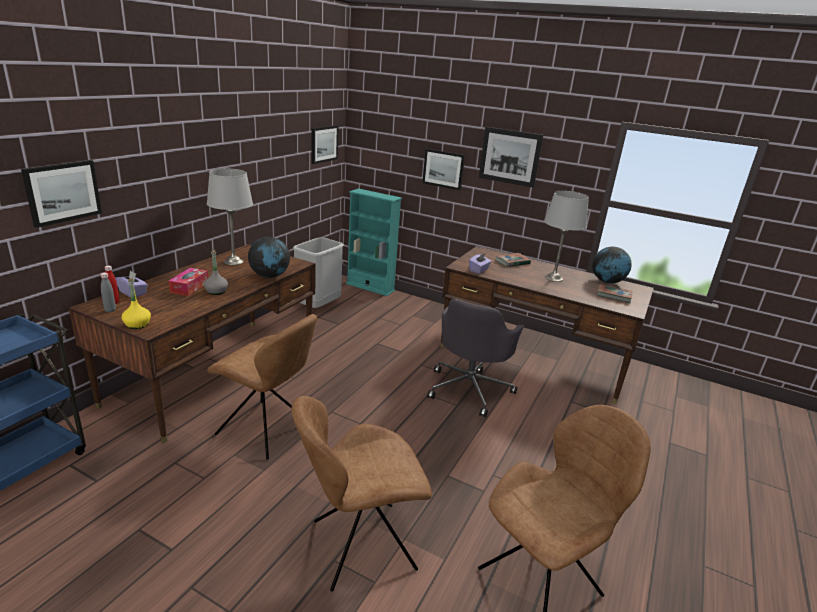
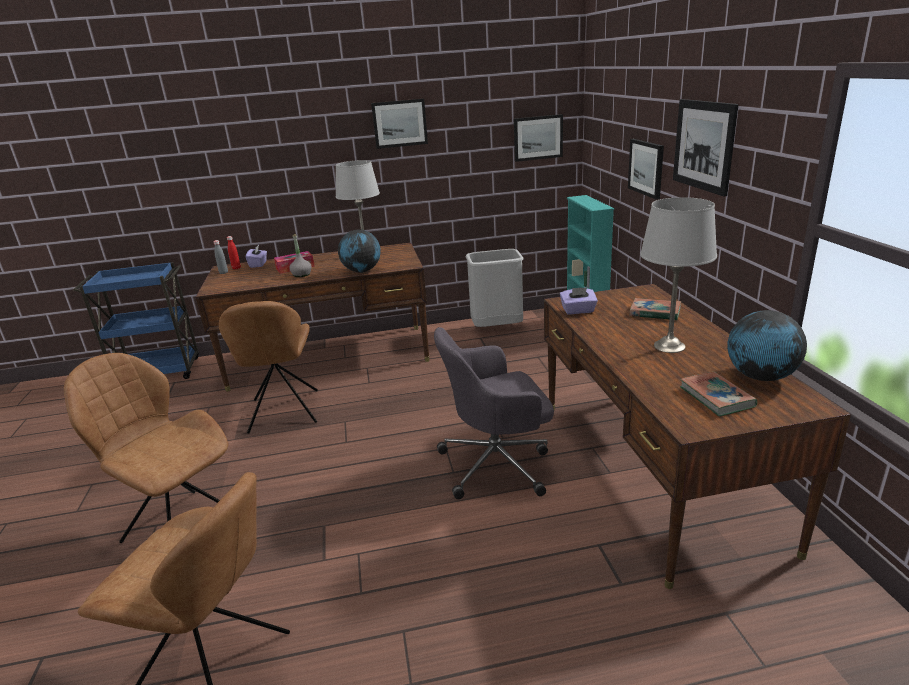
camera: 55 degrees right, 0 degrees up
(62, 192) = (206, 173): picture -> picture (399, 123)
(137, 324) = (214, 285): yellow bottle -> none

